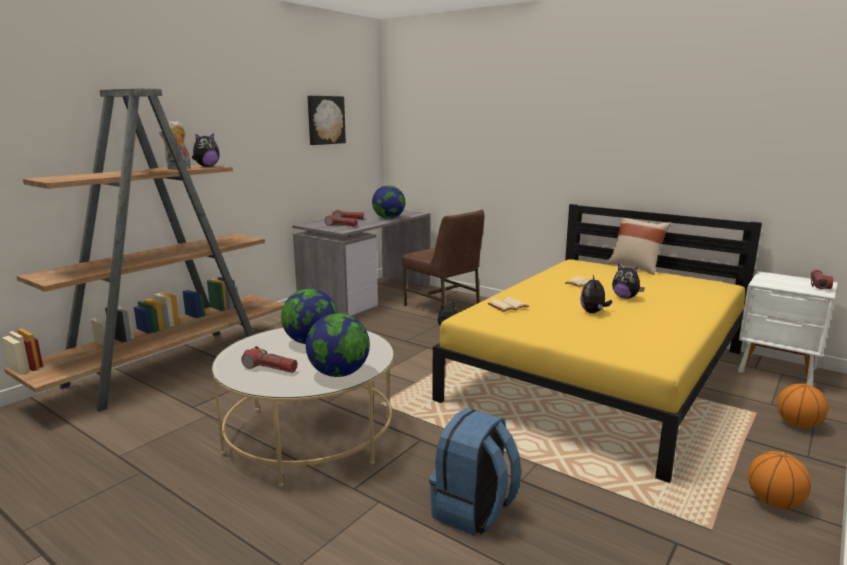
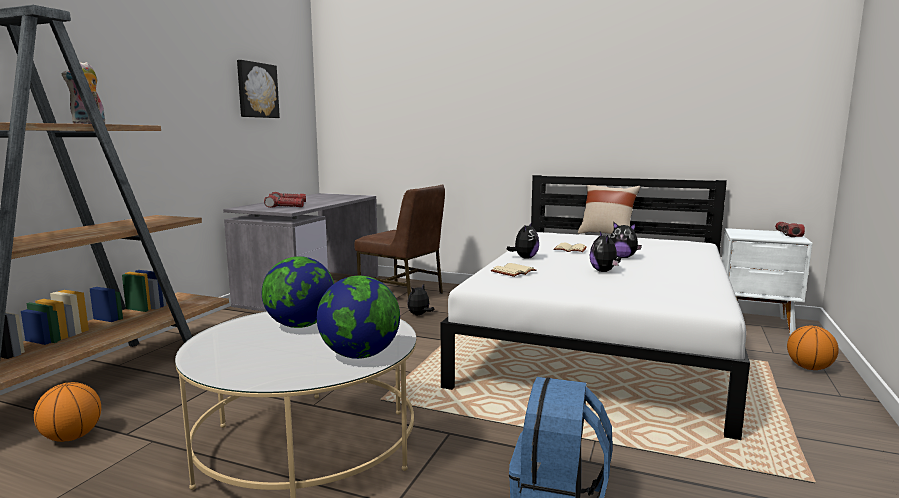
camera: 15 degrees left, 5 degrees down
(207, 166) = (126, 124): plush toy -> plush toy (524, 258)
(270, 368) = (262, 358): flashlight -> none
(389, 218) = (334, 200): globe -> none
(600, 375) = (602, 343): yellow bed -> white bed
(774, 502) = (847, 444): basketball -> basketball (72, 437)

